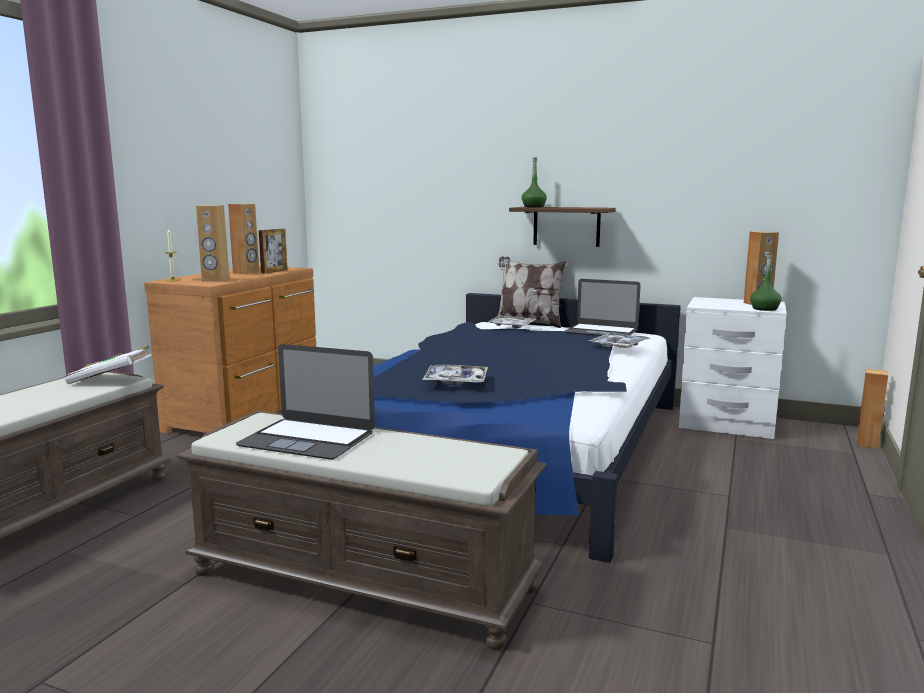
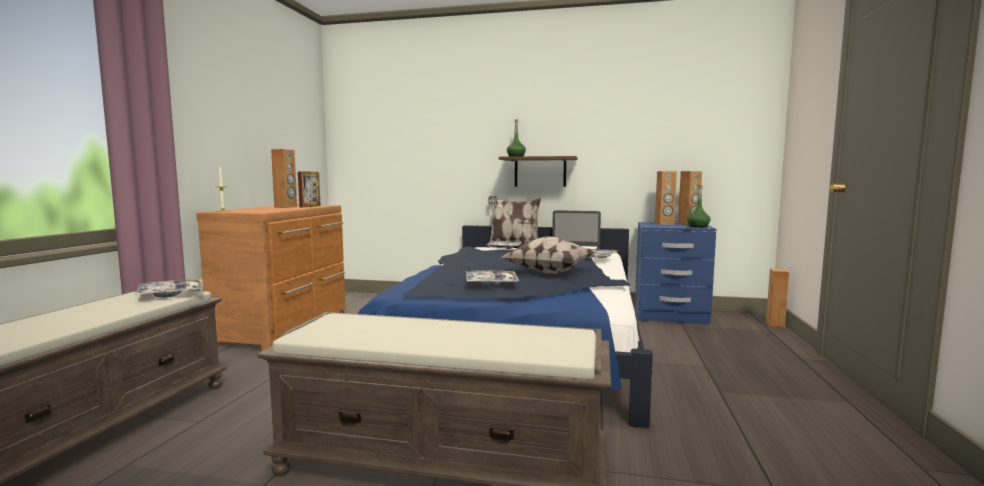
camera: 10 degrees left, 5 degrees down
(111, 379) = (170, 294): white book -> tray
(215, 280) = (262, 210): brown speaker -> brown speaker (664, 223)
(307, 439) = (388, 332): laptop -> none
(537, 367) = (548, 272): none -> pillow
(726, 423) = (670, 316): white nightstand -> blue nightstand

